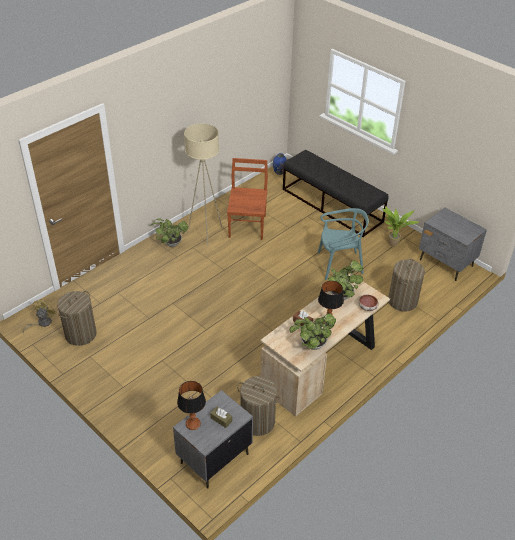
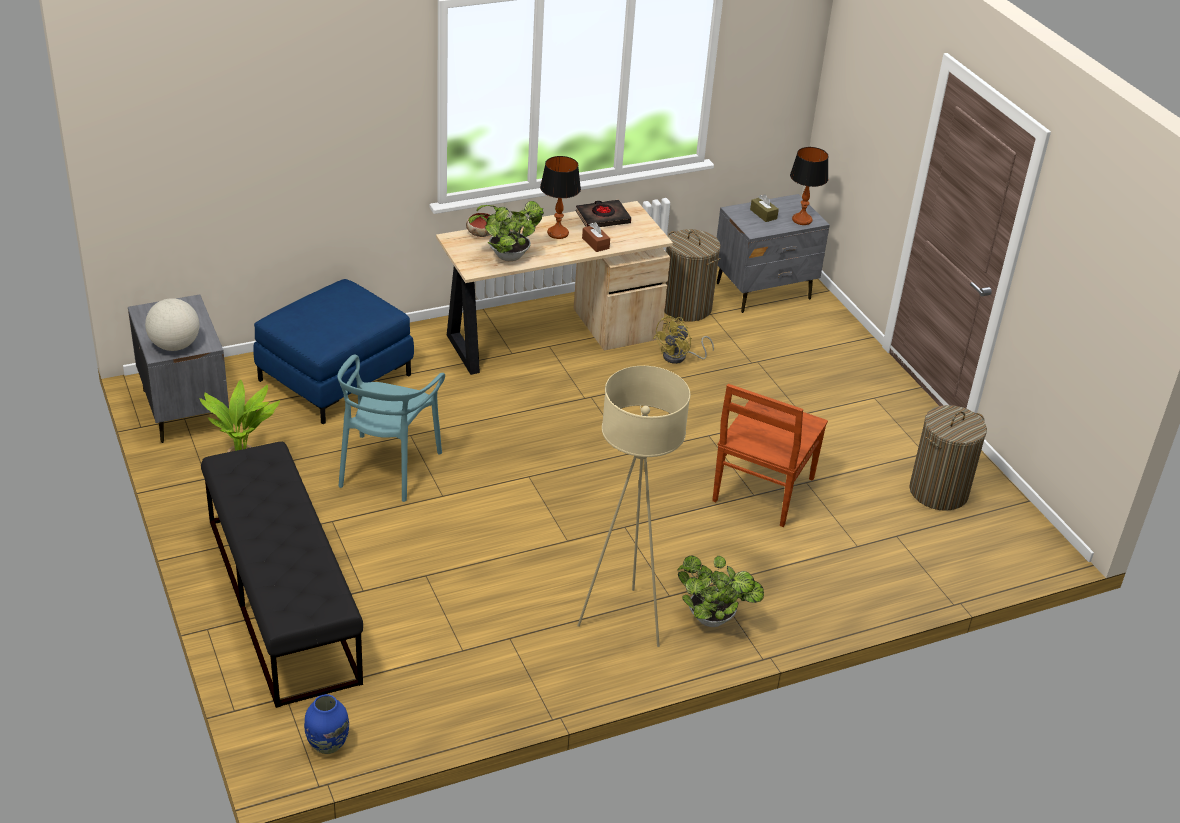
camera: 160 degrees left, 5 degrees down
(41, 323) = (1013, 532): yellow fan -> yellow fan (679, 357)
(247, 225) = (516, 610): brown chair -> brown chair (762, 491)
(311, 345) = (602, 218): potted plant -> black book
(339, 264) = (387, 467): turquoise chair -> turquoise chair turned 90 degrees counterclockwise
(402, 301) = (335, 377): laundry basket -> blue ottoman
(444, 217) = (175, 346): none -> globe

